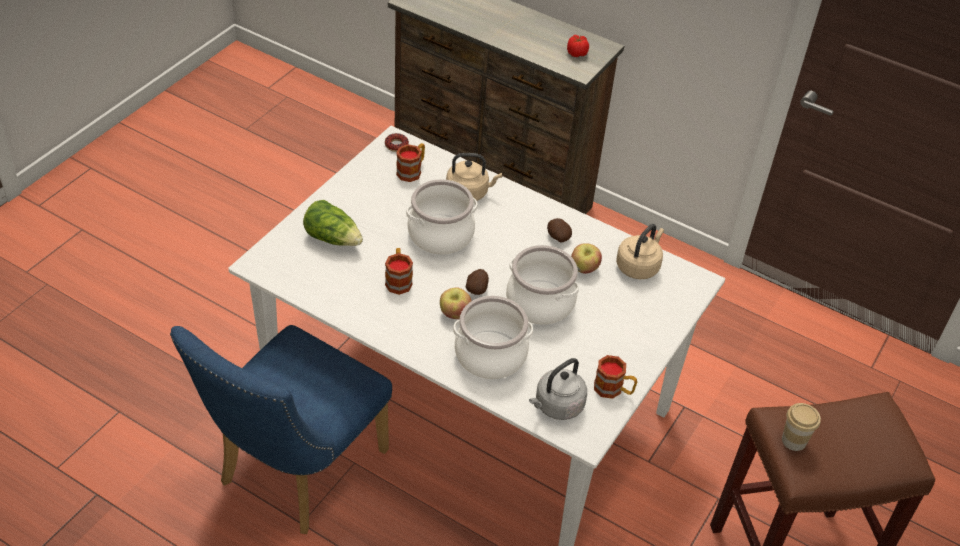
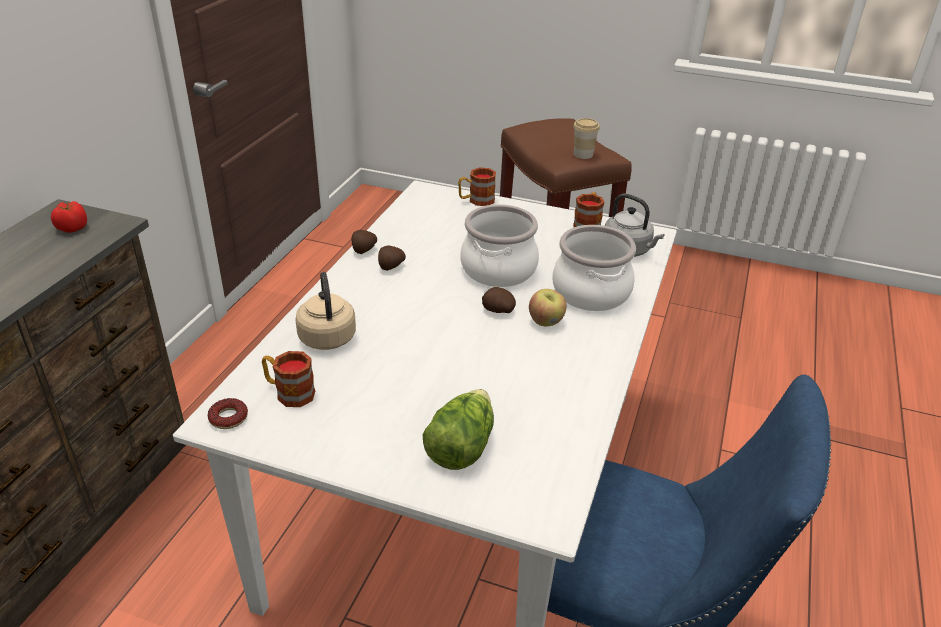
camera: 100 degrees left, 10 degrees down
(398, 280) = (513, 371): mug -> mug (476, 200)
(441, 235) = (418, 348): cooking pot -> none
(584, 269) = (435, 248): apple -> none
(587, 224) = (363, 250): none -> potato
(638, 266) = (418, 219): beige kettle -> none

